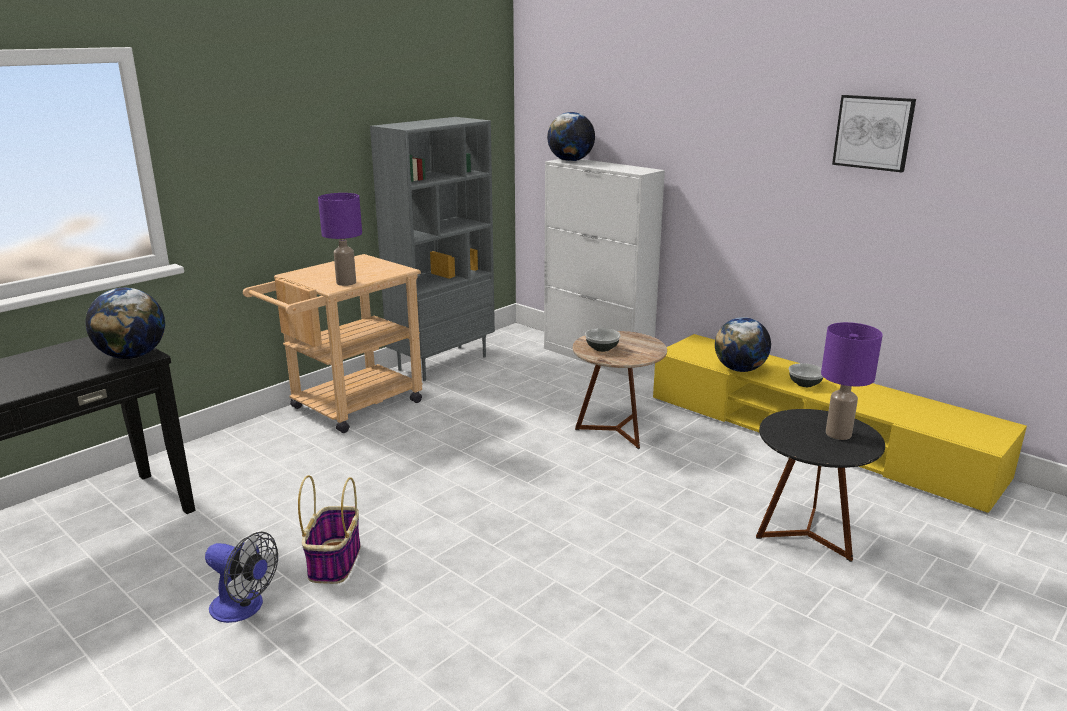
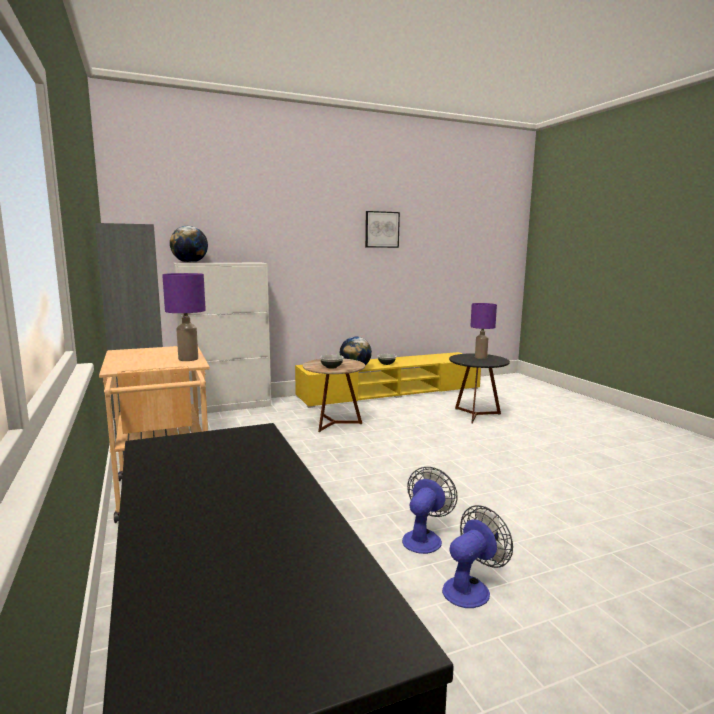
camera: 65 degrees left, 10 degrees down
(132, 356) = (250, 435): globe -> none
(334, 561) = (424, 538): basket -> fan

